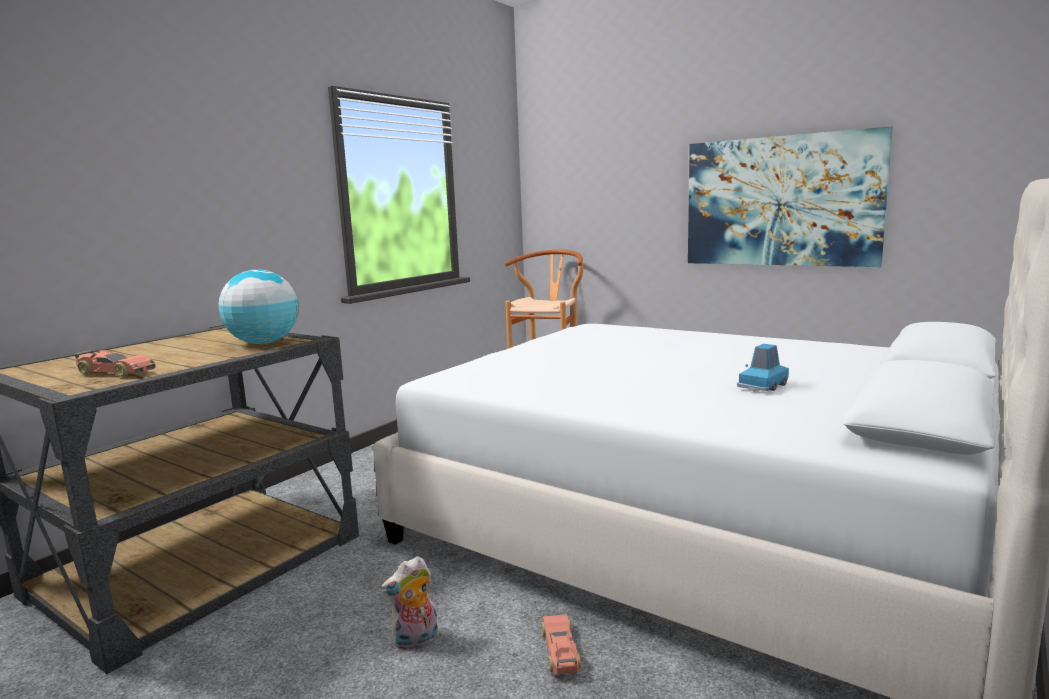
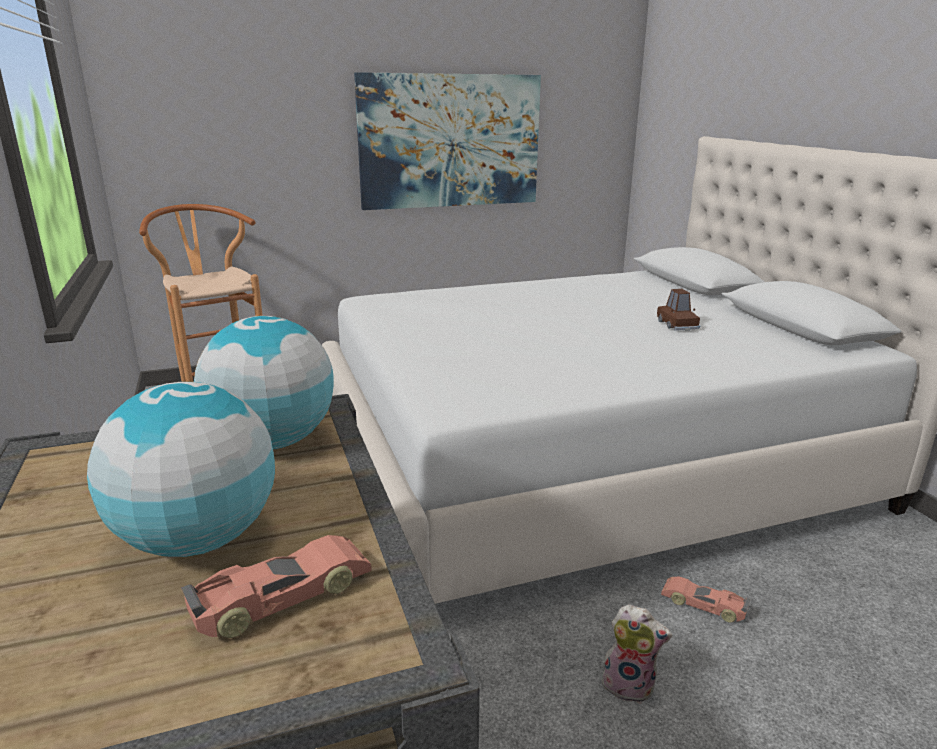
camera: 55 degrees left, 10 degrees up
(158, 356) = (197, 540): none -> globe
(416, 641) = (629, 684): plush toy -> plush toy turned 75 degrees counterclockwise
(763, 386) = (677, 325): blue toy car -> brown toy car

